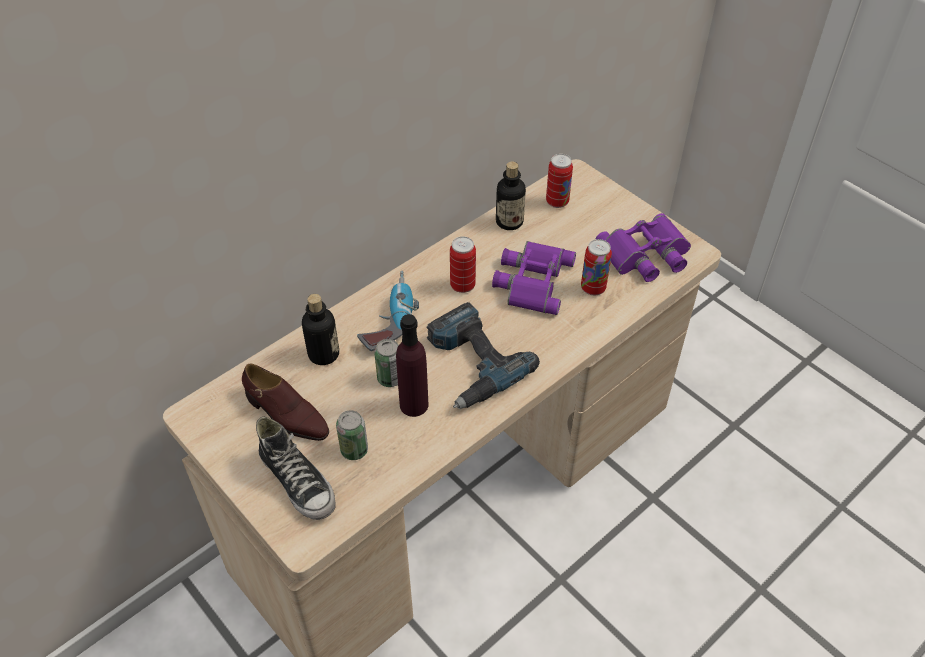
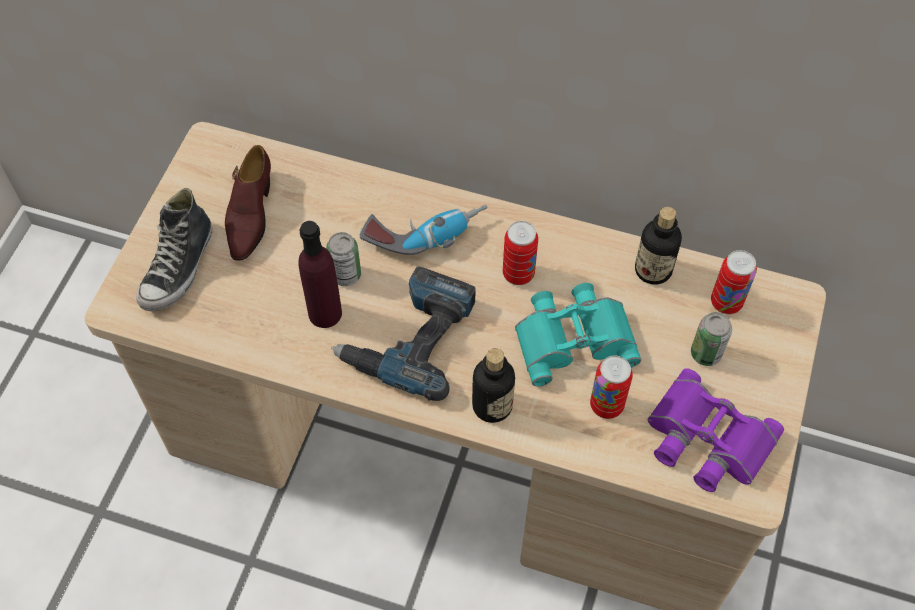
camera: 60 degrees right, 10 degrees up
(323, 354) = (341, 203): bottle -> bottle (492, 405)
(354, 450) = (240, 292): can -> can (705, 353)
(531, 280) = (573, 336): purple binoculars -> turquoise binoculars

